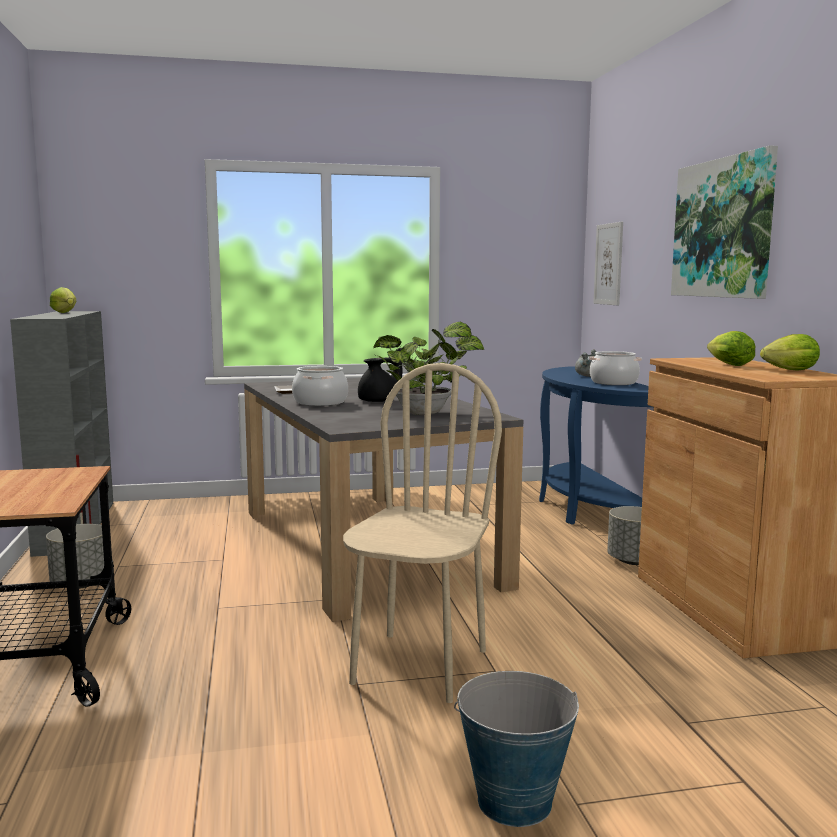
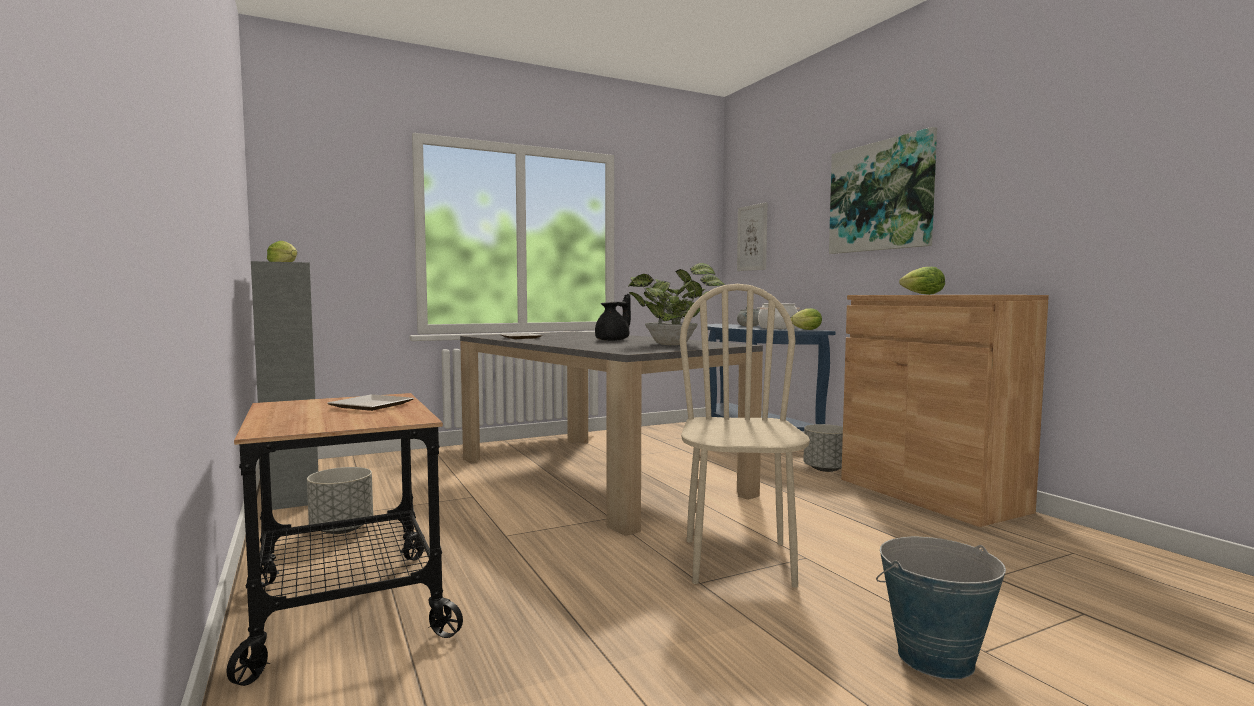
camera: 15 degrees left, 5 degrees down
(51, 484) = (374, 406): none -> plate
(320, 402) = (564, 342): cooking pot -> none
(787, 370) = (976, 294): lettuce -> lettuce (805, 330)

